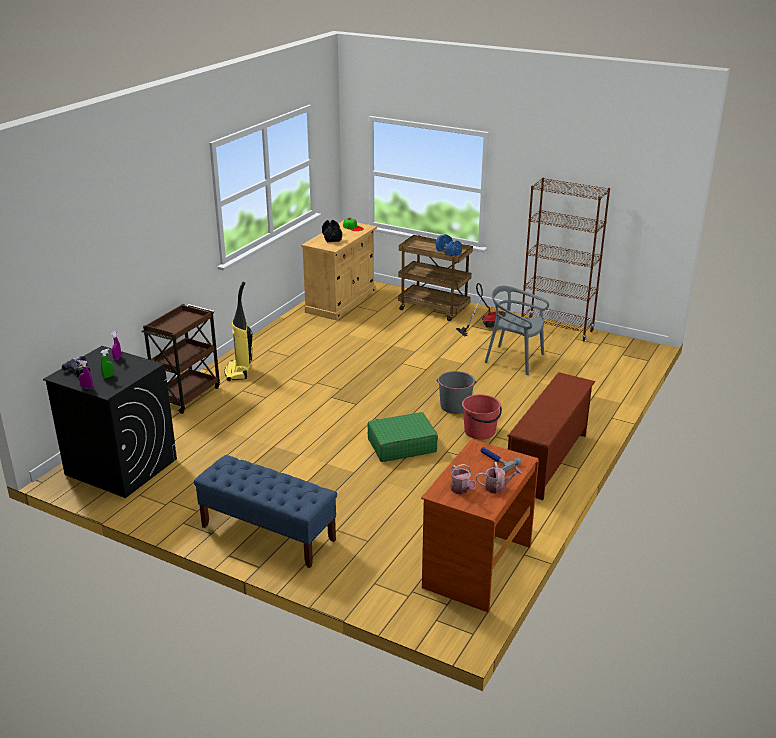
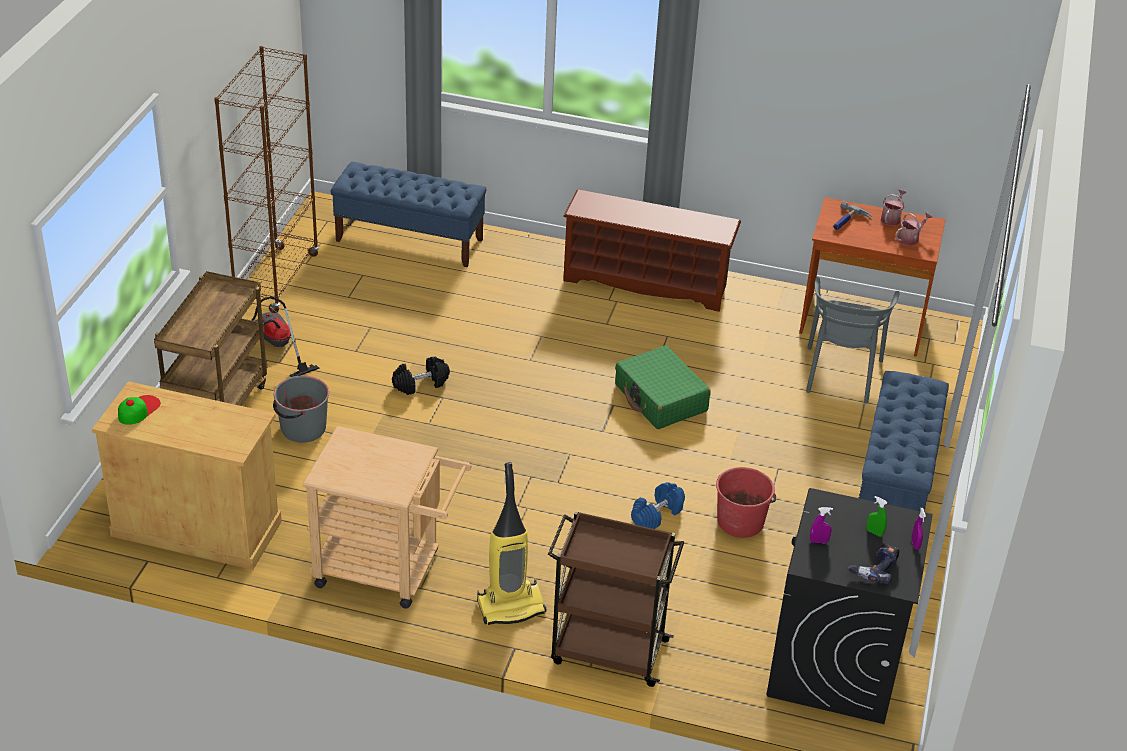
camera: 105 degrees left, 10 degrees up
(285, 343) = (388, 571): none -> beige cart
(332, 238) = (201, 428): black dumbbell -> black dumbbell (420, 384)
(448, 252) = (219, 302): blue dumbbell -> blue dumbbell (657, 514)
(455, 406) = (542, 361): grey bucket -> grey bucket (302, 428)
(480, 431) = (600, 336): red bucket -> red bucket (740, 521)
(497, 487) = (891, 218): watering can -> watering can turned 45 degrees clockwise
(514, 360) = (389, 316): grey chair -> grey chair (841, 374)
(604, 373) = (410, 240): none -> blue bench

